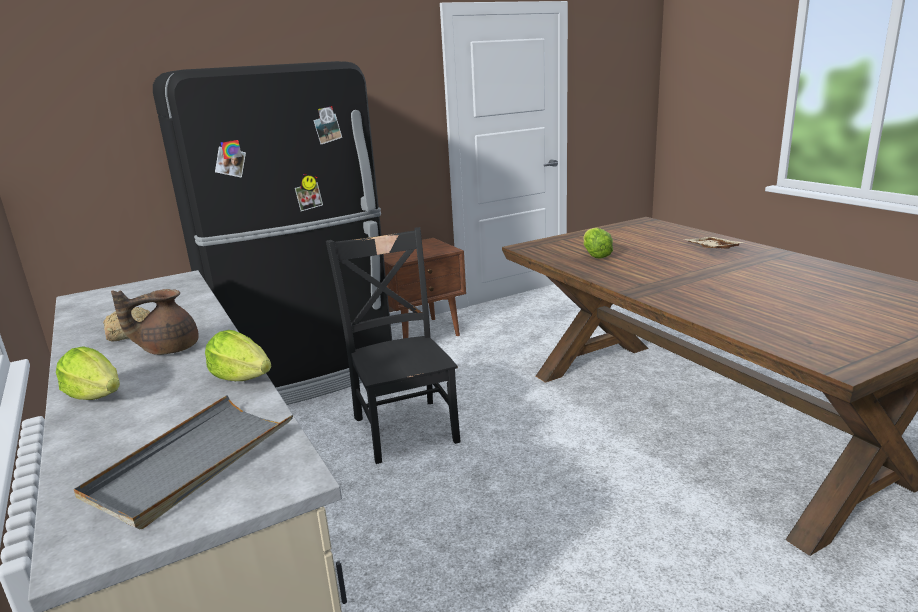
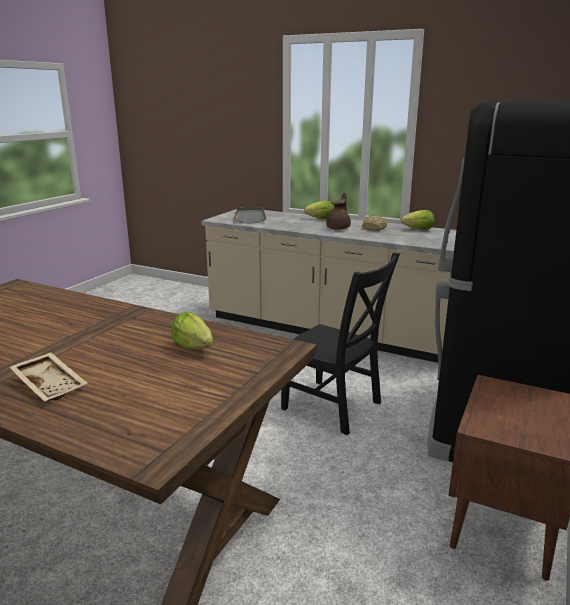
camera: 145 degrees right, 0 degrees up
(242, 377) = (282, 227): lettuce -> lettuce (418, 230)

